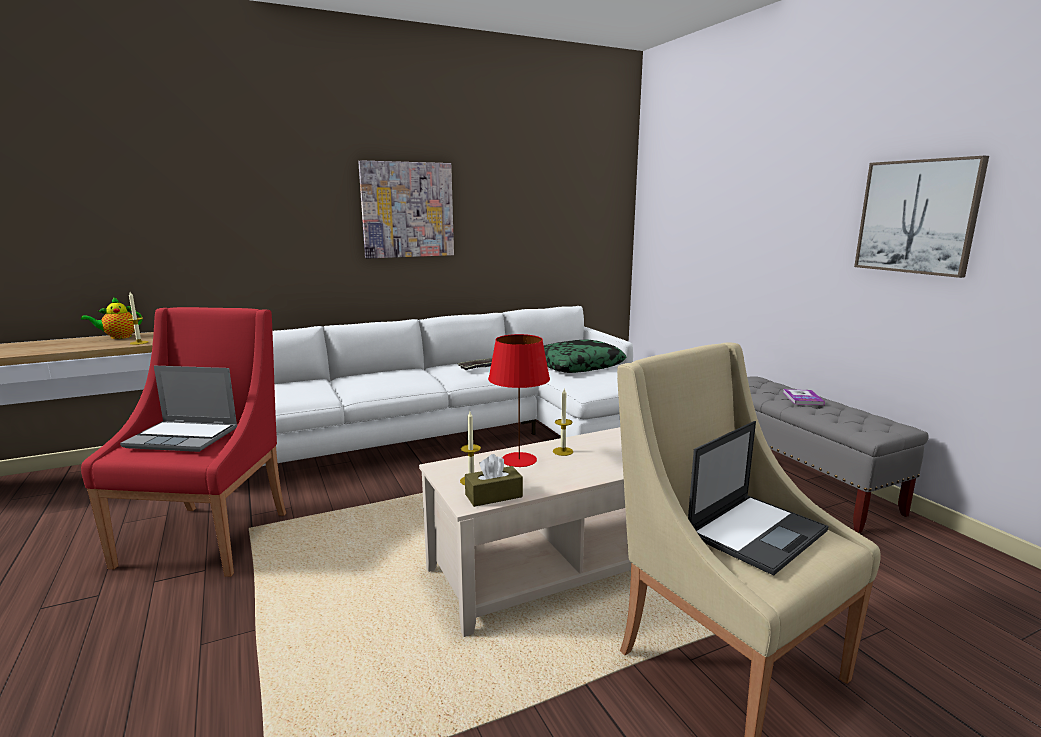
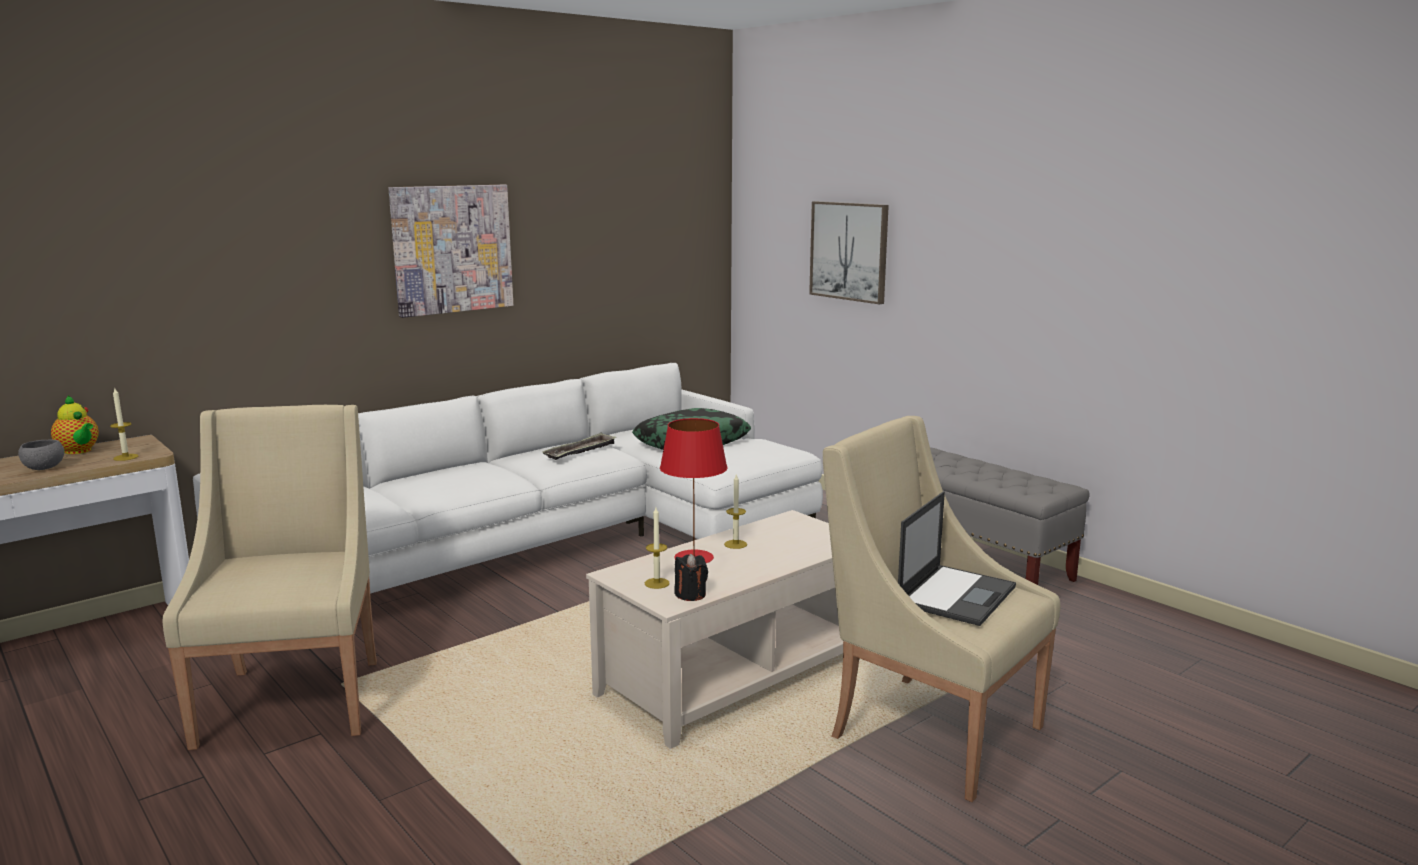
camera: 15 degrees left, 0 degrees up
(81, 346) = (44, 468): none -> grey bowl
(118, 337) = (79, 451): teapot -> teapot turned 90 degrees counterclockwise
(184, 437) = (275, 573): laptop -> none
(210, 536) = (294, 698): red armchair -> beige armchair
(493, 496) = (690, 594): brown tissue box -> black candle
(802, 398) = (962, 463): book -> none
(917, 217) = (1064, 264): picture -> picture (849, 251)

